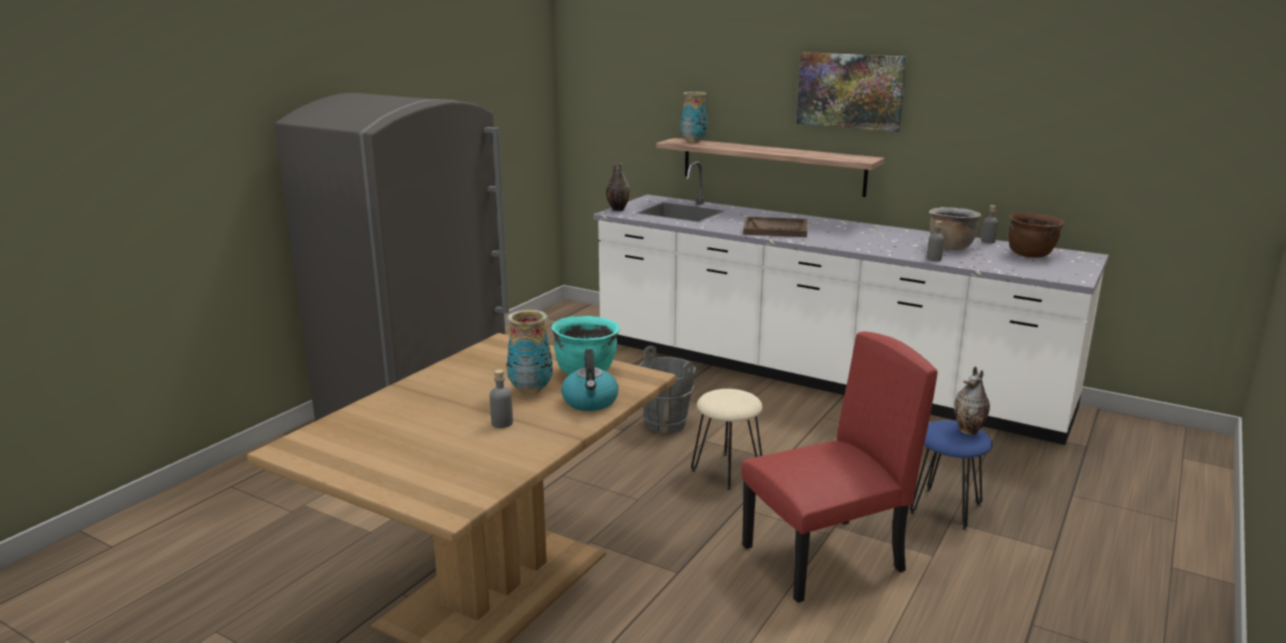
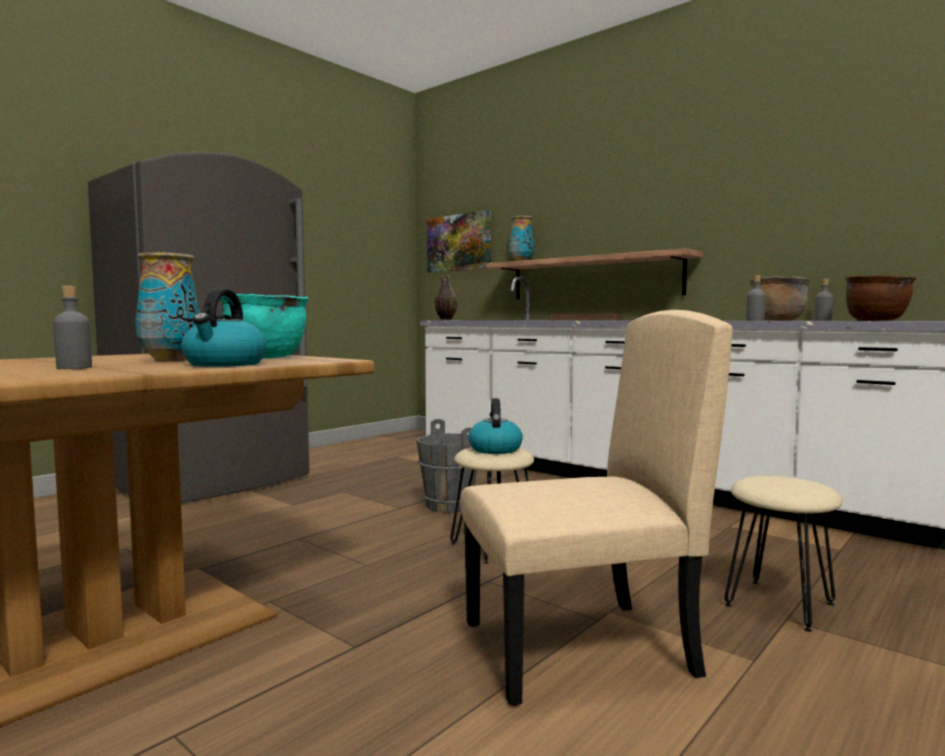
camera: 10 degrees right, 15 degrees down
(730, 397) = (495, 449): none -> kettle
(823, 559) = (578, 649): red chair -> beige chair
(850, 91) = (665, 191): picture -> picture (459, 243)
(946, 509) = (780, 605): blue stool -> beige stool
(969, 431) = (806, 484): vase -> none

